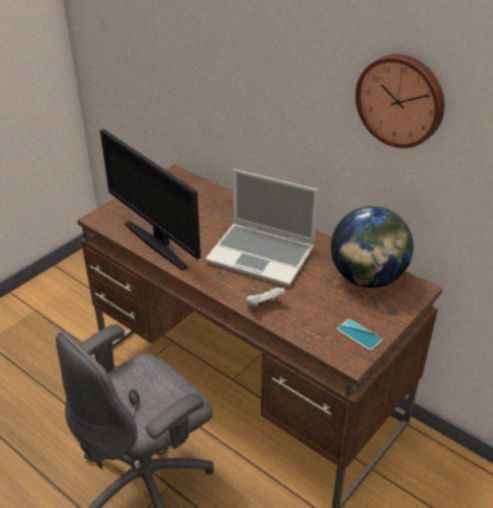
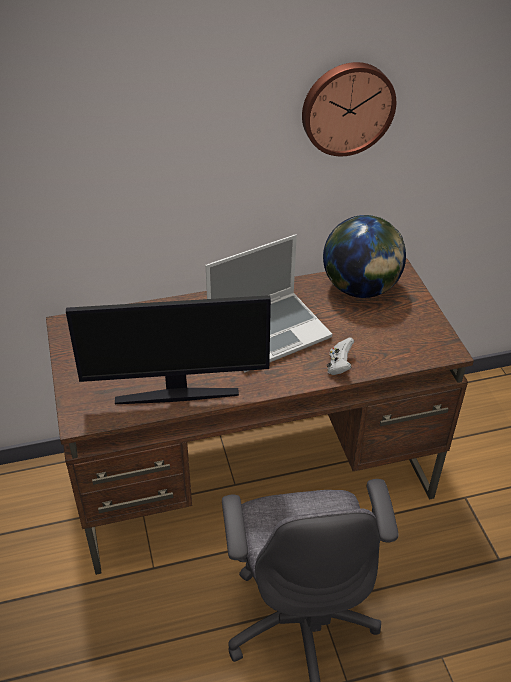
camera: 55 degrees left, 5 degrees up
(359, 335) = (424, 330): phone -> none

